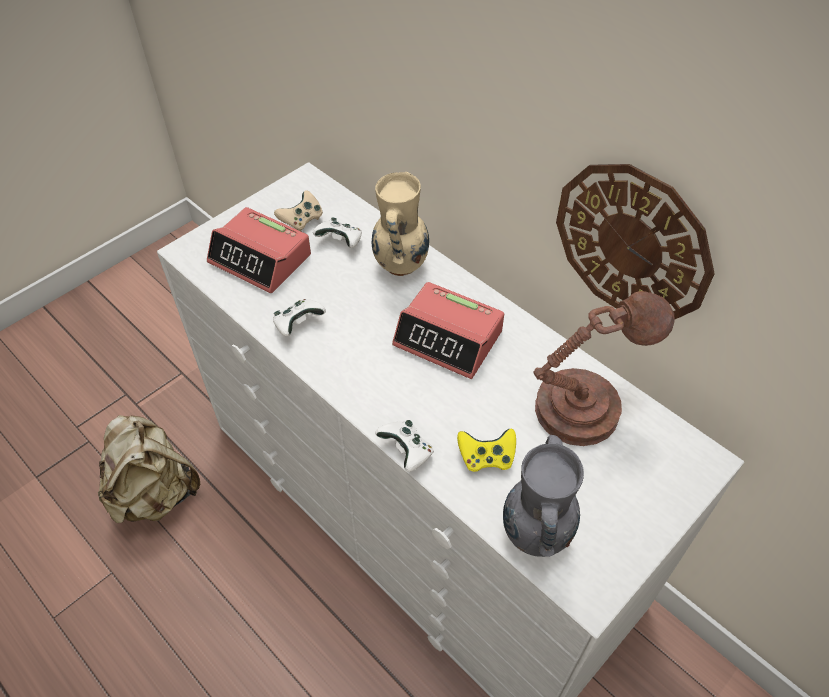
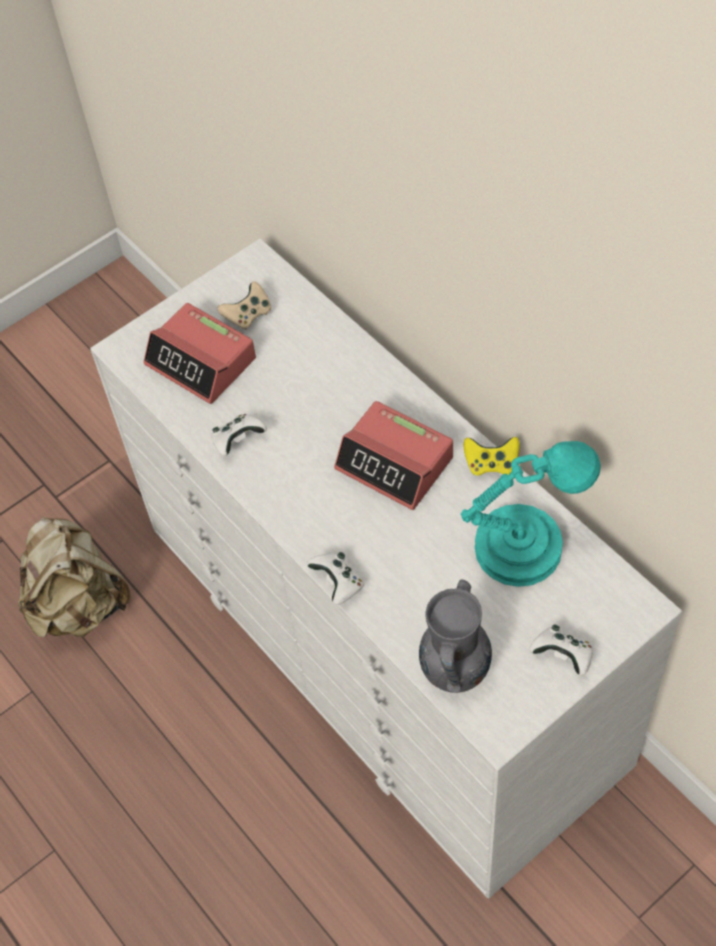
camera: 10 degrees right, 5 degrees up
(341, 242) = (290, 343): white game controller -> white game controller (563, 656)
(400, 266) = (352, 375): beige vase -> none
(486, 458) = (417, 594): yellow game controller -> yellow game controller (491, 464)
(583, 407) = (525, 546): brown table lamp -> turquoise table lamp
(632, 244) = (566, 389): wall clock -> none

